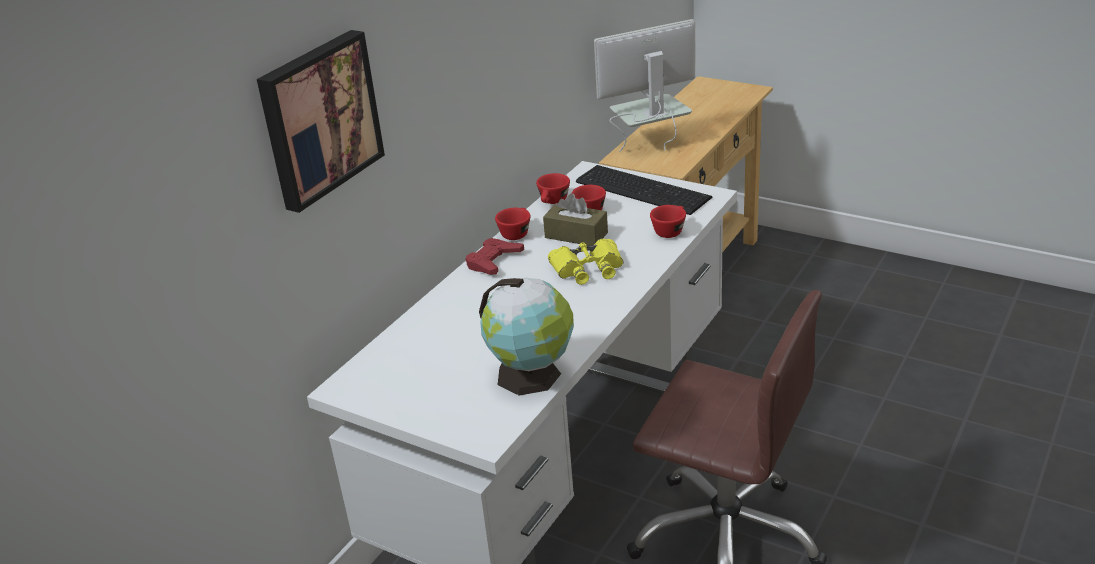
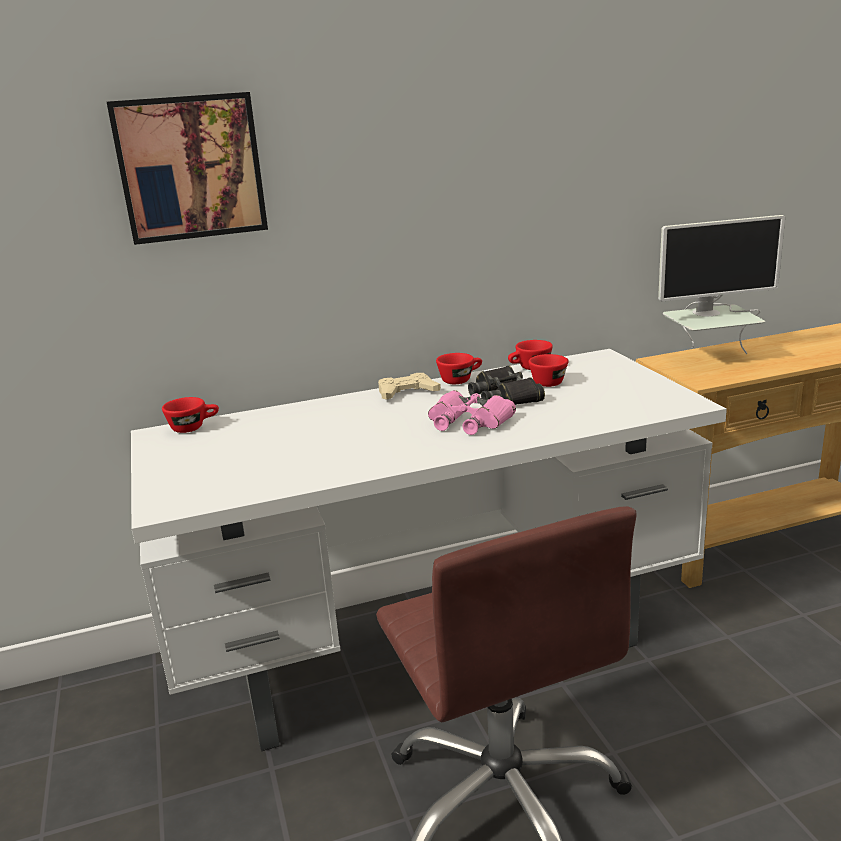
camera: 40 degrees right, 10 degrees down
(493, 261) = (407, 393): red game controller -> beige game controller
(532, 375) = (277, 479): globe -> none
(576, 235) = (504, 396): brown tissue box -> black binoculars
(588, 268) = (469, 421): yellow binoculars -> pink binoculars
(642, 188) = (628, 380): keyboard -> none
(650, 145) = (709, 358): monitor -> monitor turned 150 degrees clockwise
(670, 230) = (596, 418): red cup -> red cup (193, 427)

